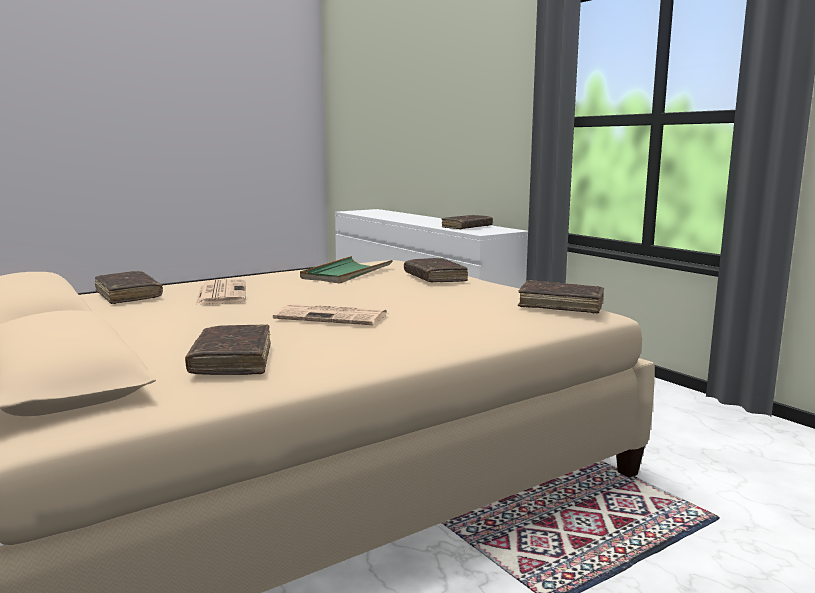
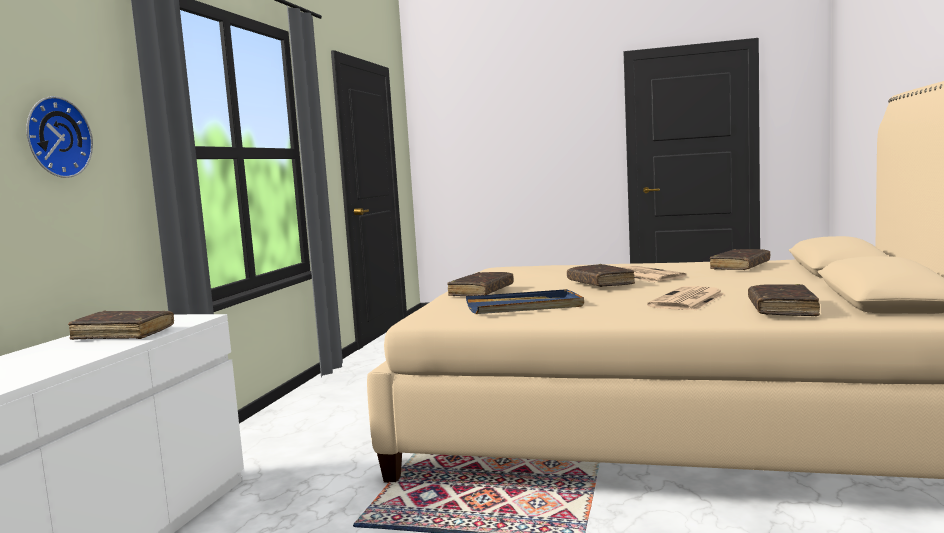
camera: 130 degrees left, 5 degrees down
(346, 273) = (524, 306): green tray -> blue tray
(505, 117) = (55, 137): none -> wall clock
(561, 305) = (507, 266): brown book -> brown book (600, 283)

